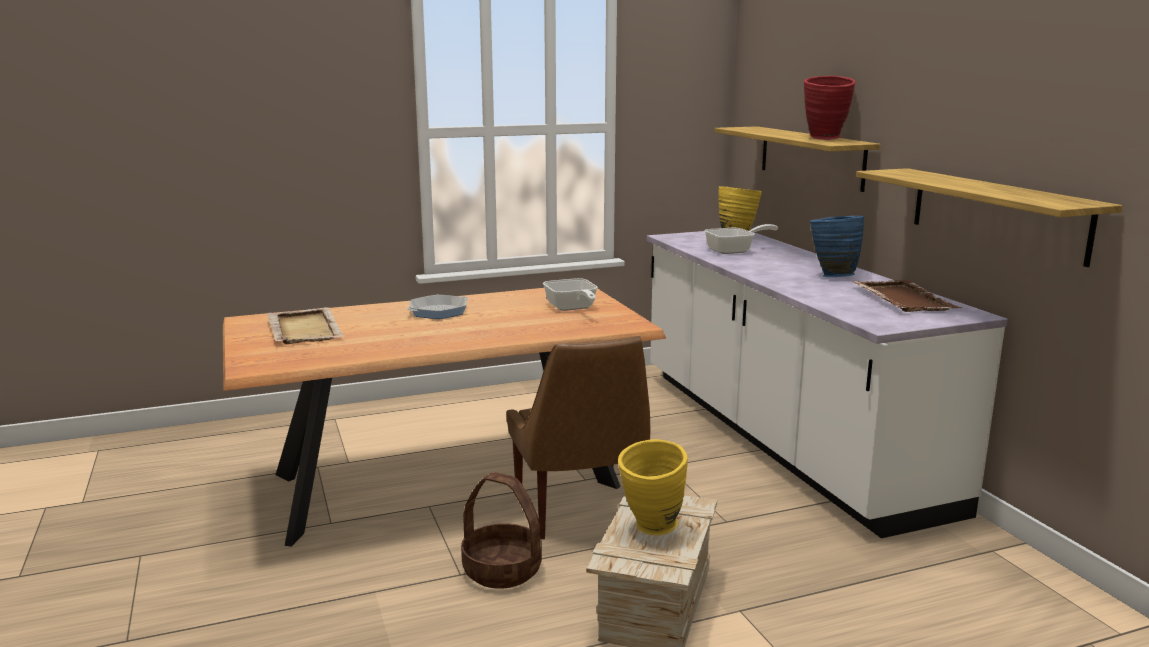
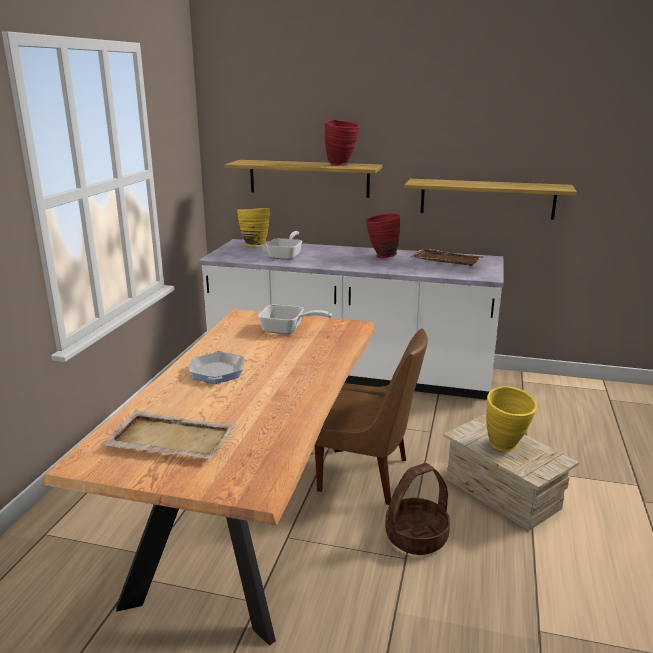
camera: 55 degrees left, 5 degrees up
(831, 276) = (381, 256): blue vase -> red vase

